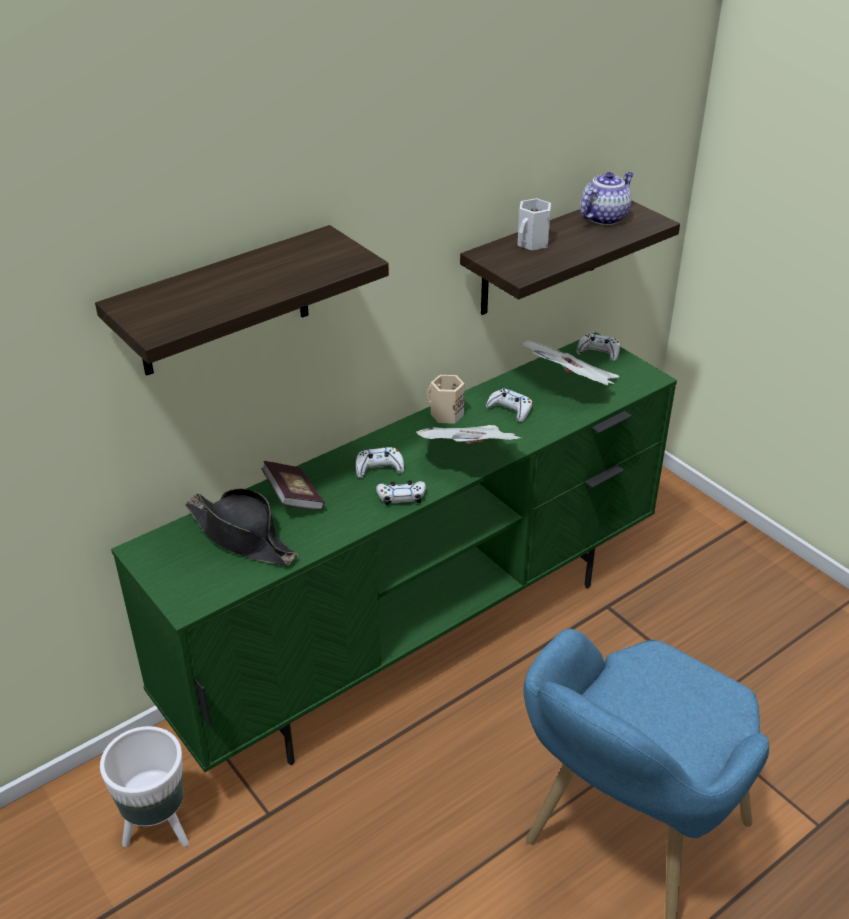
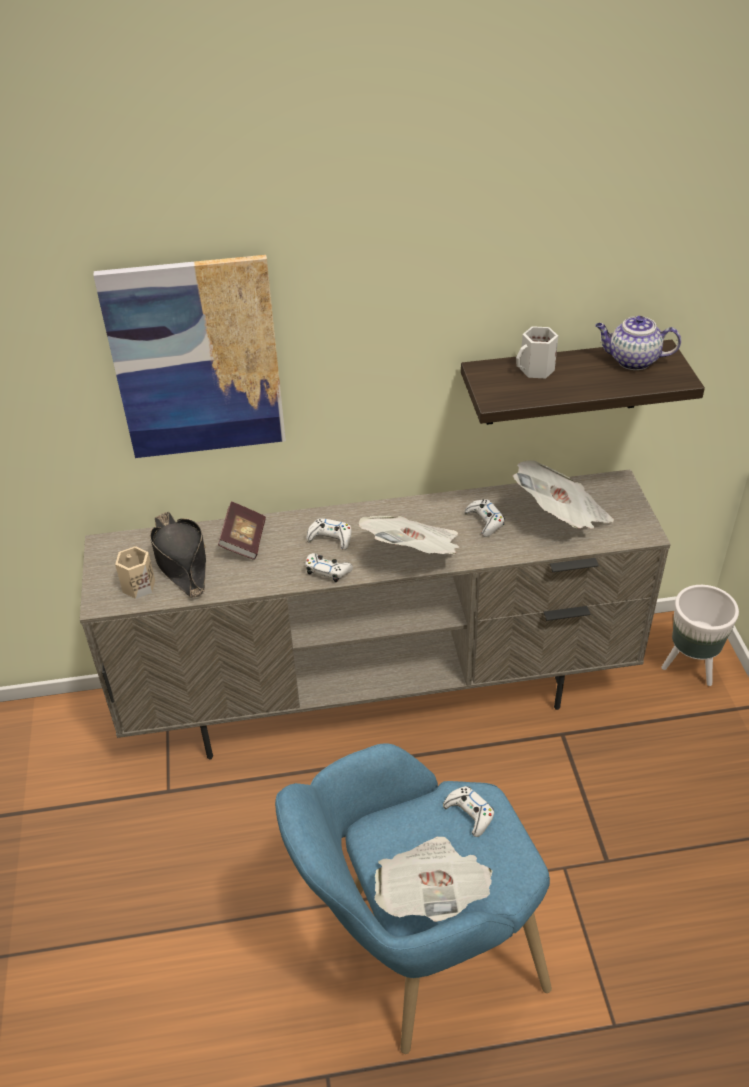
camera: 30 degrees right, 5 degrees up
(159, 829) = (88, 766): white planter -> white planter (690, 667)
(224, 303) = (196, 359): shelf -> picture
(423, 637) = (381, 697): green tv stand -> beige tv stand
(445, 414) = (424, 507): beige mug -> beige mug (137, 585)
(598, 352) = (615, 490): white game controller -> white game controller (469, 814)
(604, 217) = (632, 361): teapot -> teapot turned 150 degrees counterclockwise
(676, 750) = (431, 893): none -> newspaper

